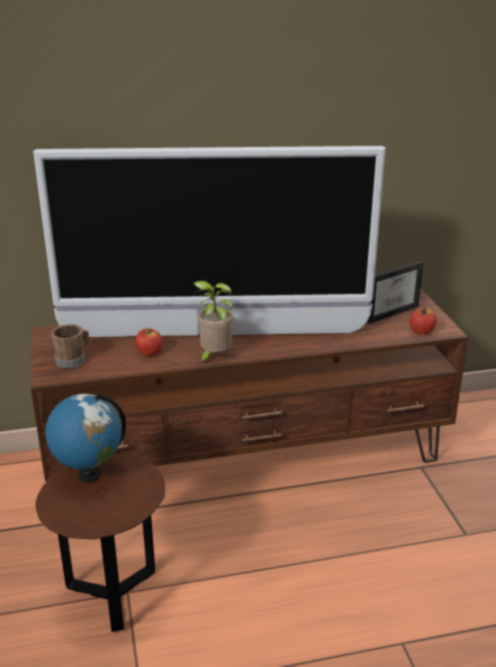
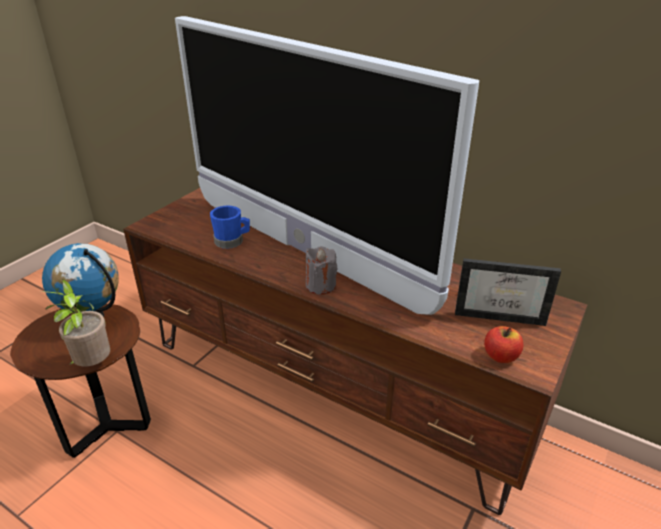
camera: 45 degrees right, 5 degrees up
(73, 359) = (180, 221): brown mug -> none
(149, 352) = (232, 241): apple -> blue mug
(214, 357) = (267, 270): potted plant -> potted plant (92, 365)
(267, 347) = (320, 285): none -> grey candle

